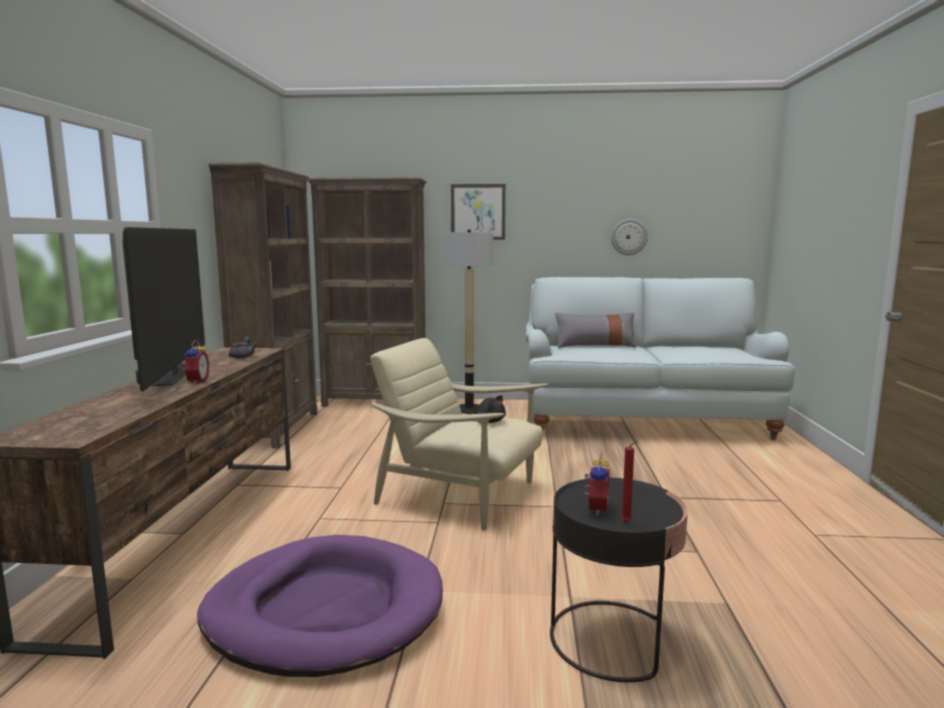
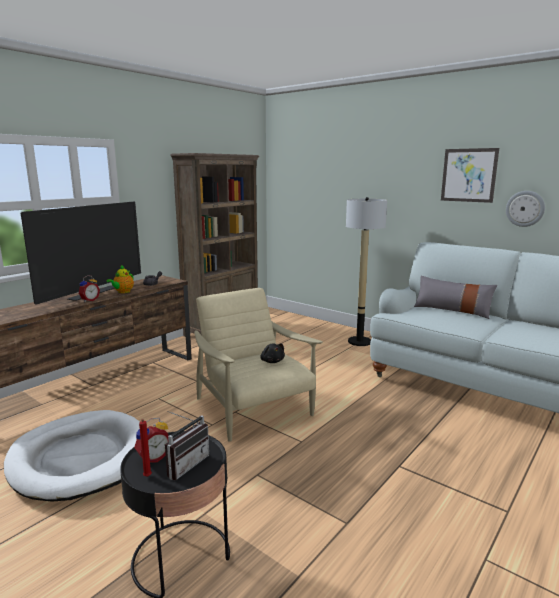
camera: 35 degrees right, 5 degrees up
(222, 368) = (123, 292): none -> teapot
(325, 610) = (81, 458): purple dog bed -> white dog bed
(375, 402) = (304, 321): brown bookcase -> none
(478, 212) = (389, 181): picture -> picture (468, 175)
(634, 503) = (185, 464): none -> radio

